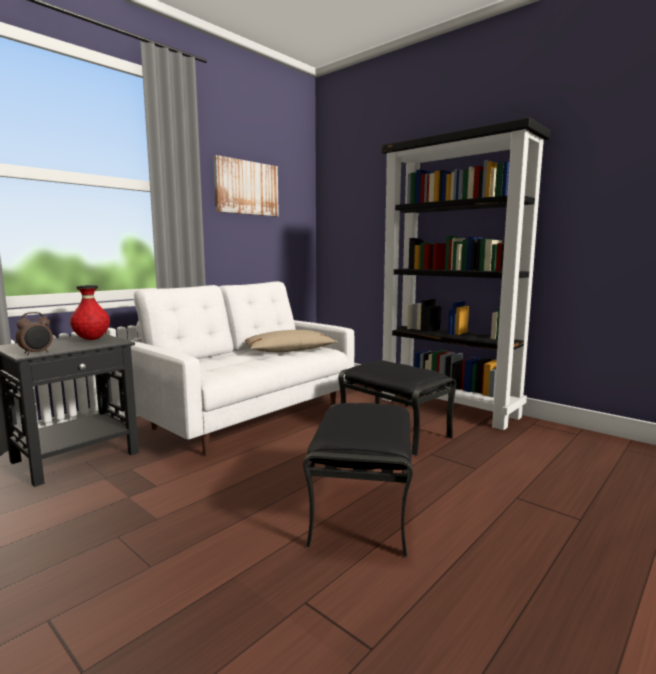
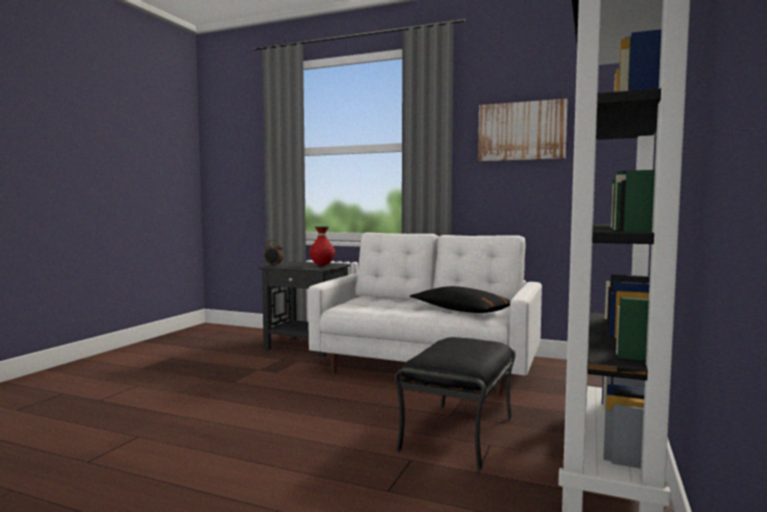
camera: 70 degrees right, 5 degrees down
(289, 351) = (461, 310): beige pillow -> black pillow
(363, 510) = (261, 439): black ottoman -> none

